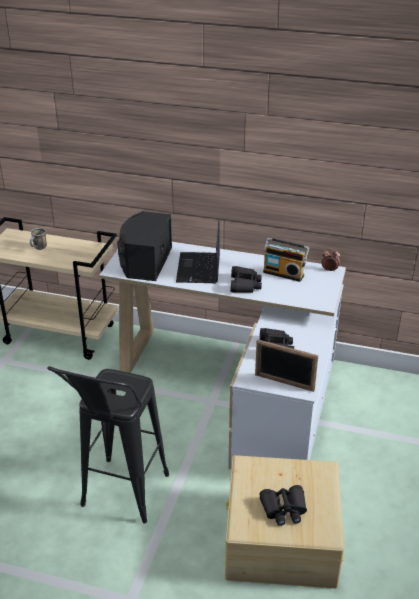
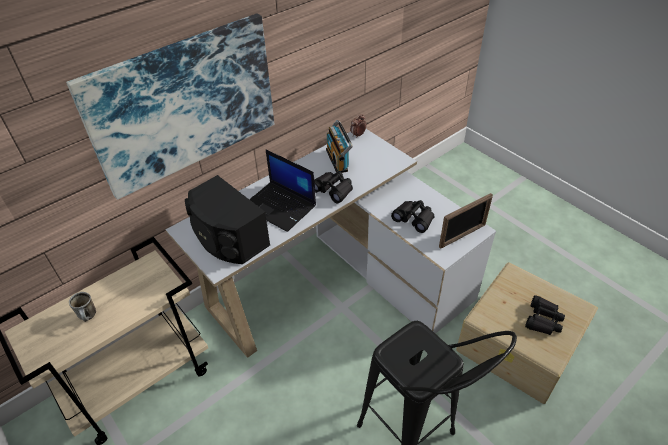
camera: 55 degrees left, 10 degrees up
(168, 147) = (184, 104): none -> picture
(284, 273) = (338, 160): radio -> radio turned 105 degrees clockwise

